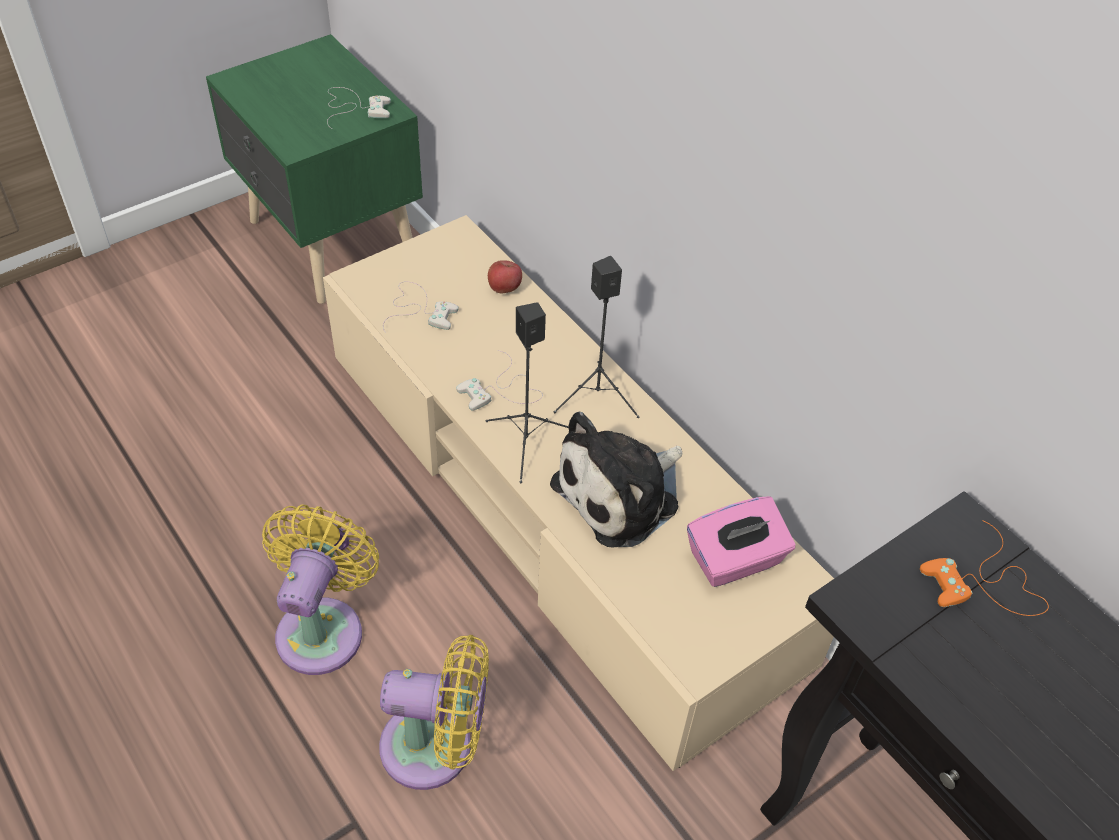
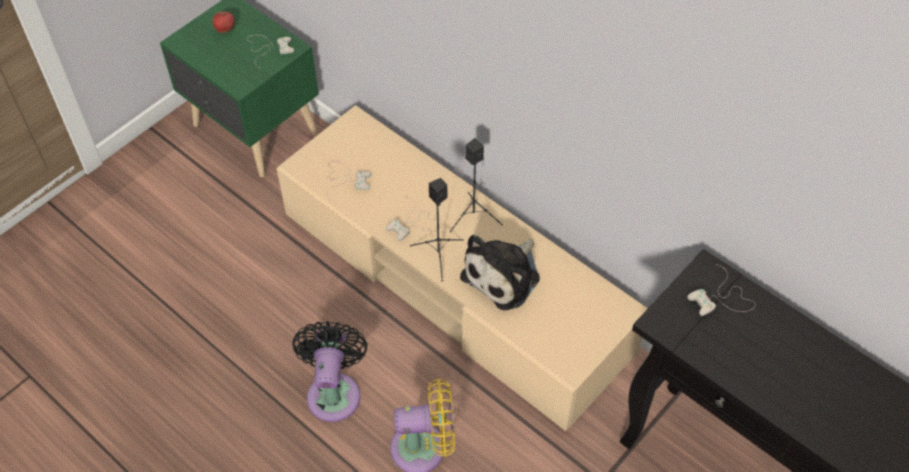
camera: 10 degrees left, 5 degrees up
(323, 627) = (334, 391): yellow fan -> black fan
(504, 288) = (395, 153): apple -> apple (225, 29)
(735, 560) = (580, 302): pink tissue box -> none
(985, 584) = (722, 298): orange game controller -> white game controller

